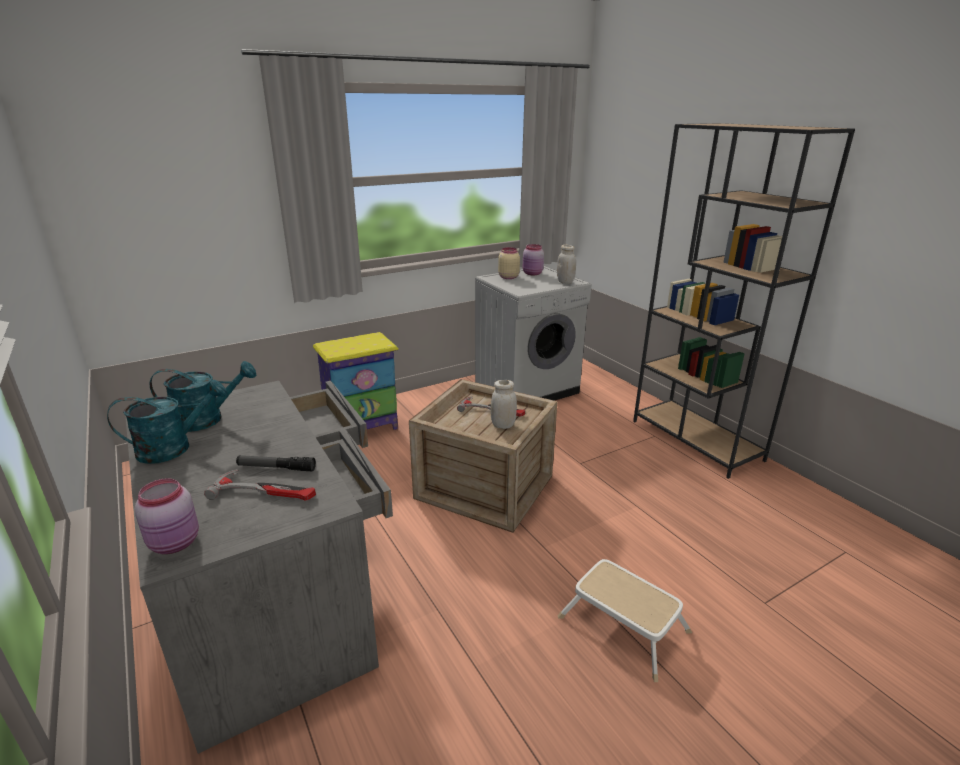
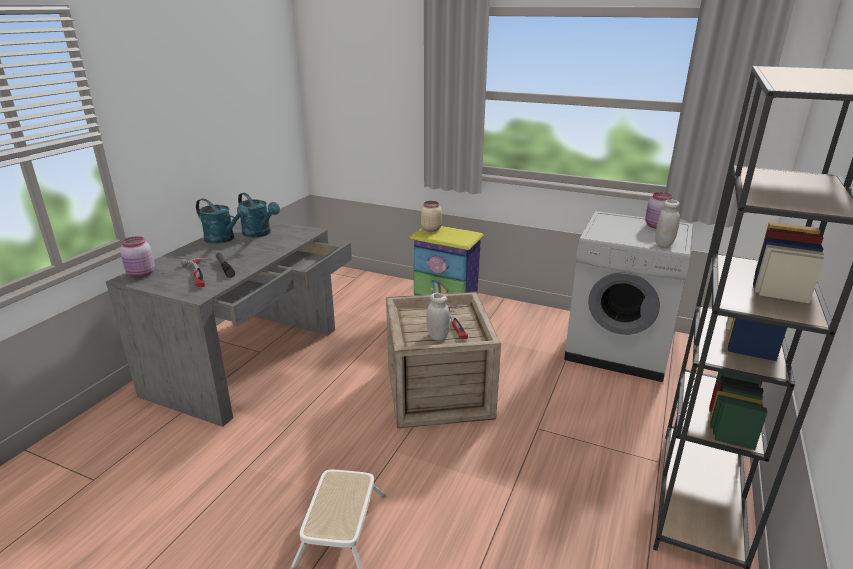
camera: 55 degrees right, 0 degrees up
(508, 277) = (622, 221): beige jar -> beige jar (431, 229)

